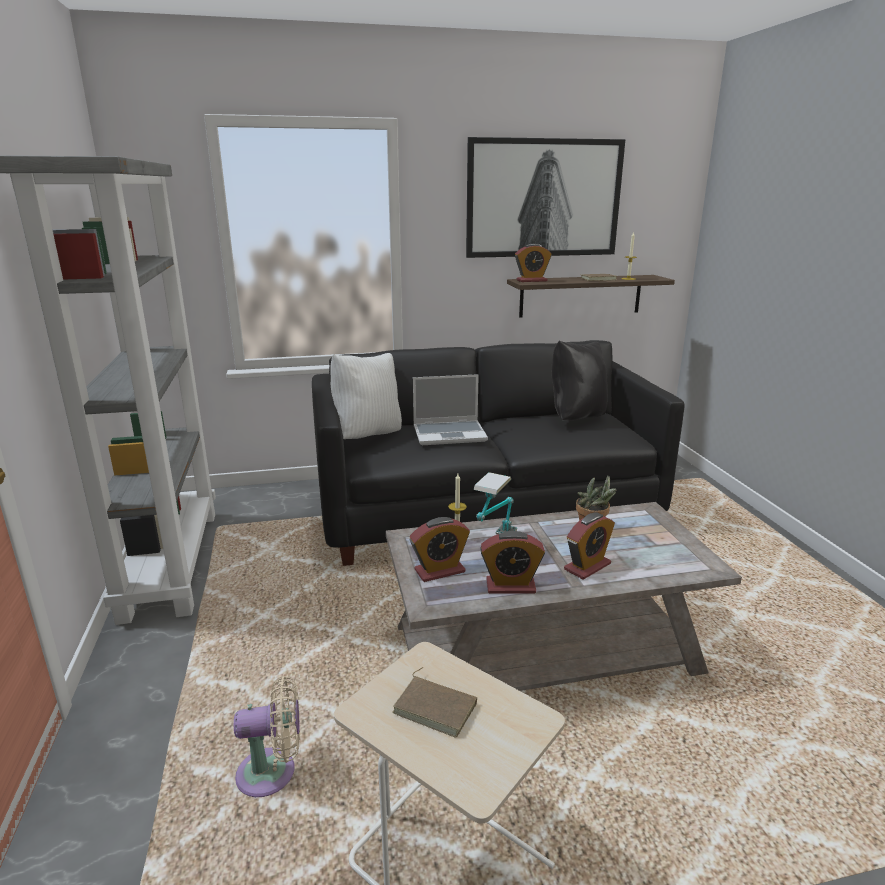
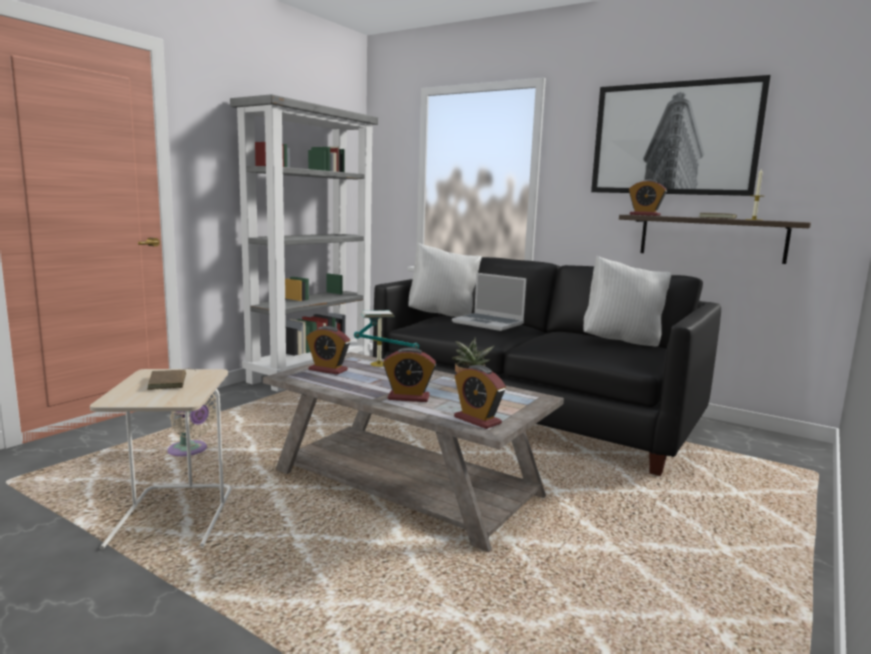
camera: 45 degrees right, 10 degrees down
(510, 586) = (342, 386): alarm clock -> alarm clock (477, 420)
(575, 418) = (622, 342): black pillow -> white pillow

